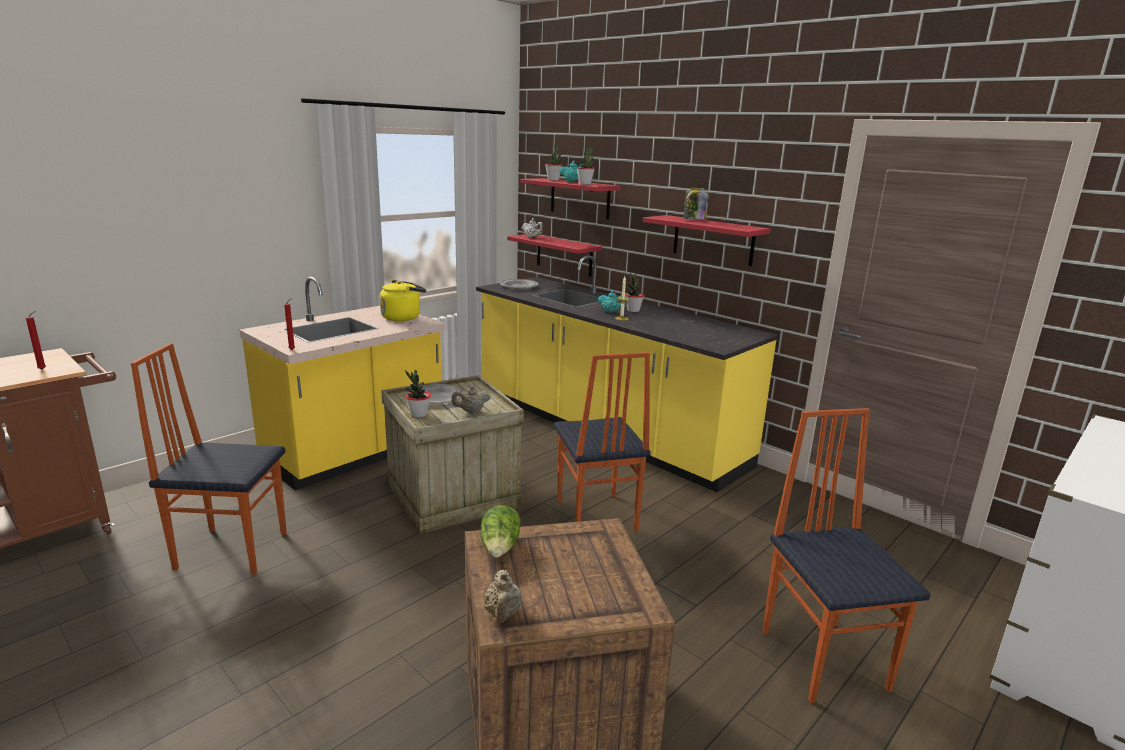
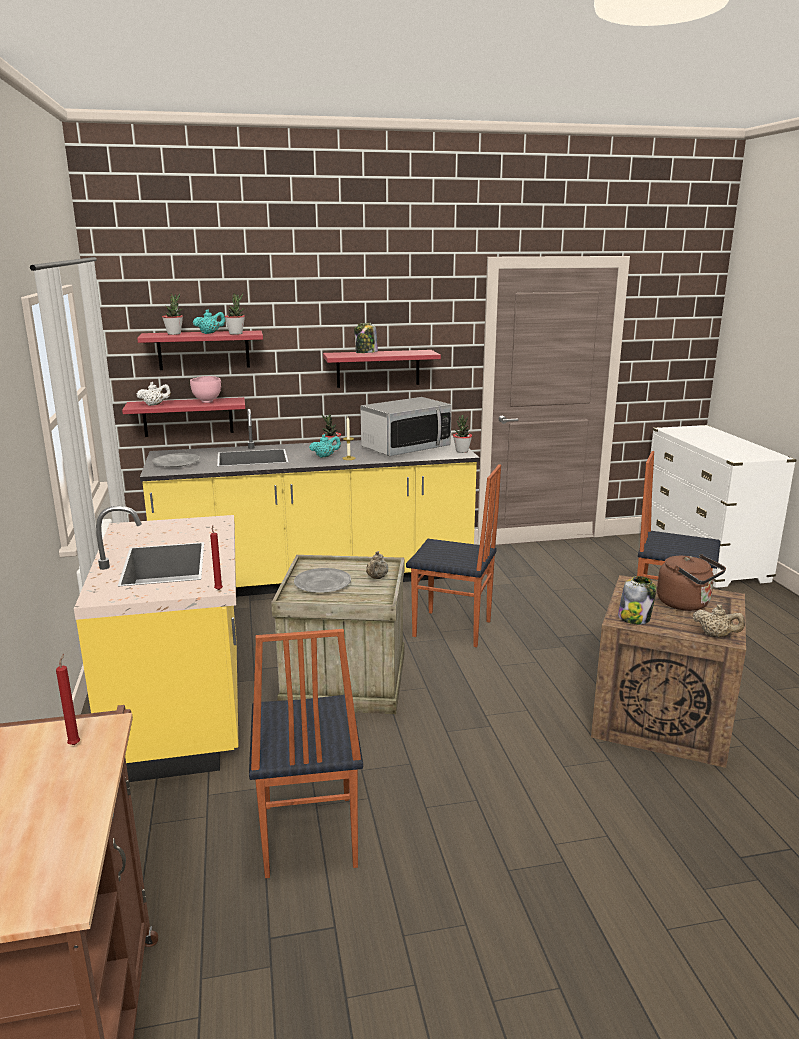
camera: 55 degrees left, 0 degrees up
(232, 549) = (307, 836): chair -> chair turned 45 degrees counterclockwise
(403, 317) = (181, 526): yellow kettle -> none
(419, 414) = (355, 599): potted plant -> potted plant (462, 451)
(500, 548) = (634, 618): lettuce -> jar
(567, 243) = (207, 401): none -> pink bowl
(581, 577) = (686, 604): none -> brown kettle
(692, 327) = (405, 448): none -> microwave

